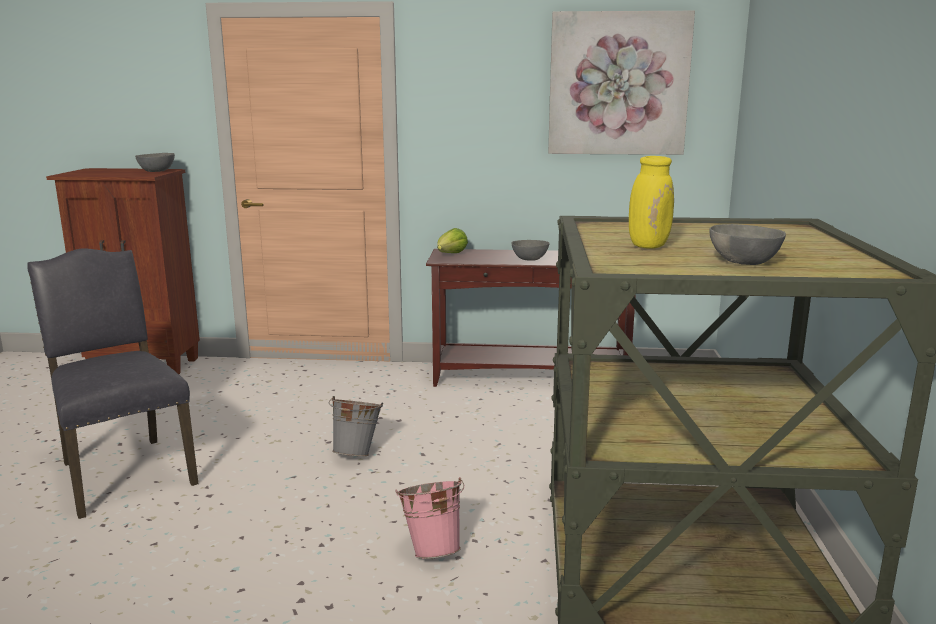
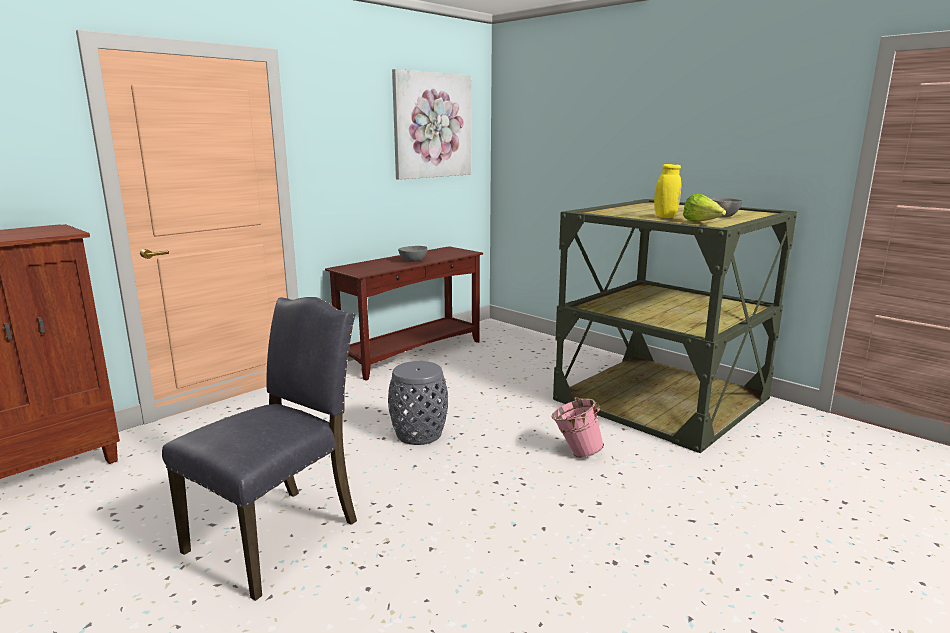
camera: 50 degrees left, 0 degrees up
(124, 472) = (278, 535): grey chair -> grey chair turned 120 degrees clockwise
(157, 171) = (50, 229): grey bowl -> none
(357, 453) = (419, 434): grey bucket -> grey stool
(451, 255) = (354, 269): lettuce -> lettuce (702, 223)

